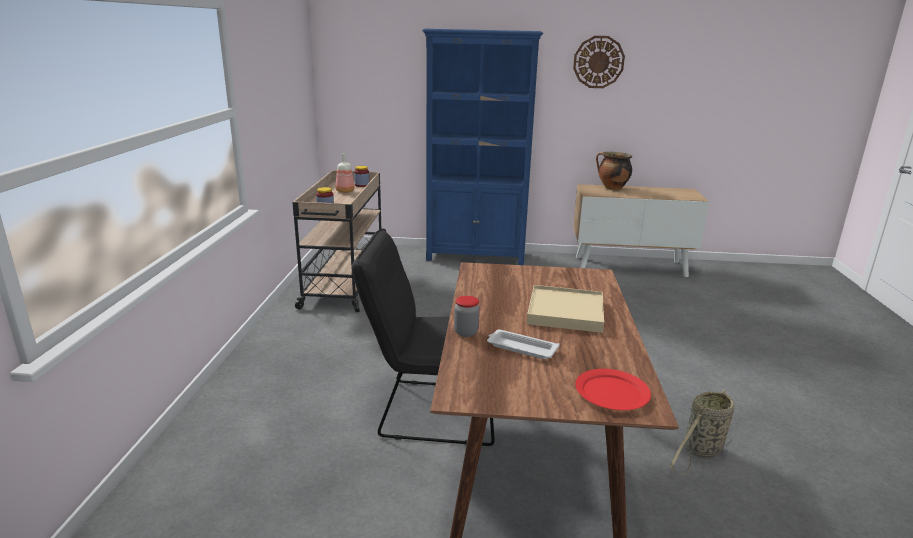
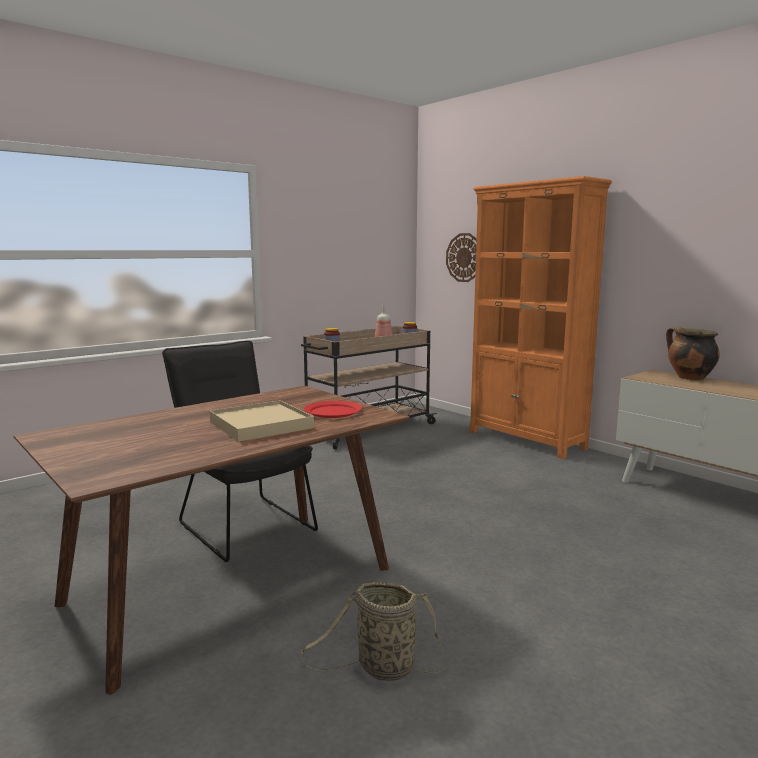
camera: 45 degrees right, 10 degrees down
(466, 332) = (161, 414): jar -> none
(476, 256) = (526, 440): blue bookcase -> orange bookcase
(521, 348) = (157, 430): white tray -> none
(598, 62) = (684, 211): wall clock -> wall clock (464, 257)
(612, 392) = (111, 467): red plate -> red plate (333, 412)

